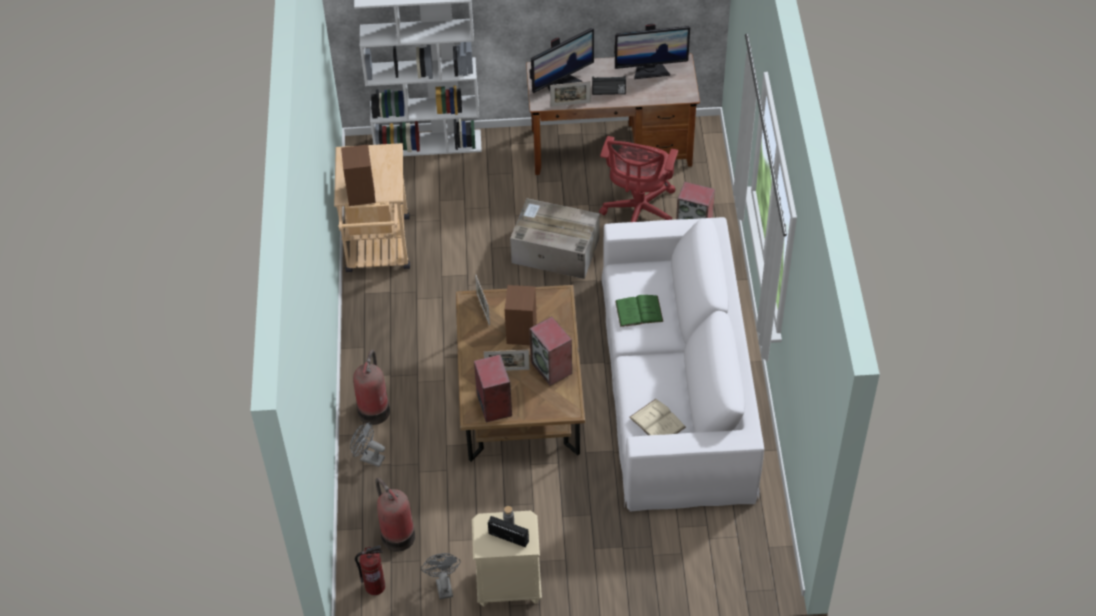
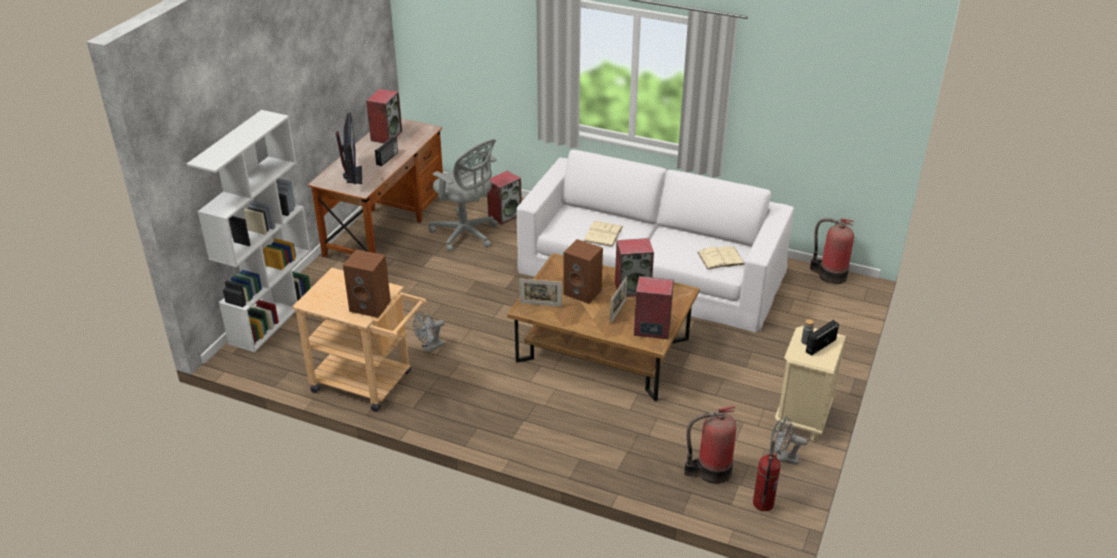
camera: 65 degrees left, 15 degrees down
(368, 458) = (611, 463): grey fan -> grey fan (430, 348)
(374, 409) = (556, 442): fire extinguisher -> fire extinguisher (830, 275)
(554, 250) = (465, 286): cardboard box -> none
(570, 104) = (380, 178): picture frame -> none
(638, 213) = (466, 235): red office chair -> grey office chair
(639, 311) = (603, 233): green book -> beige book
(650, 71) = (386, 136): monitor -> speaker

